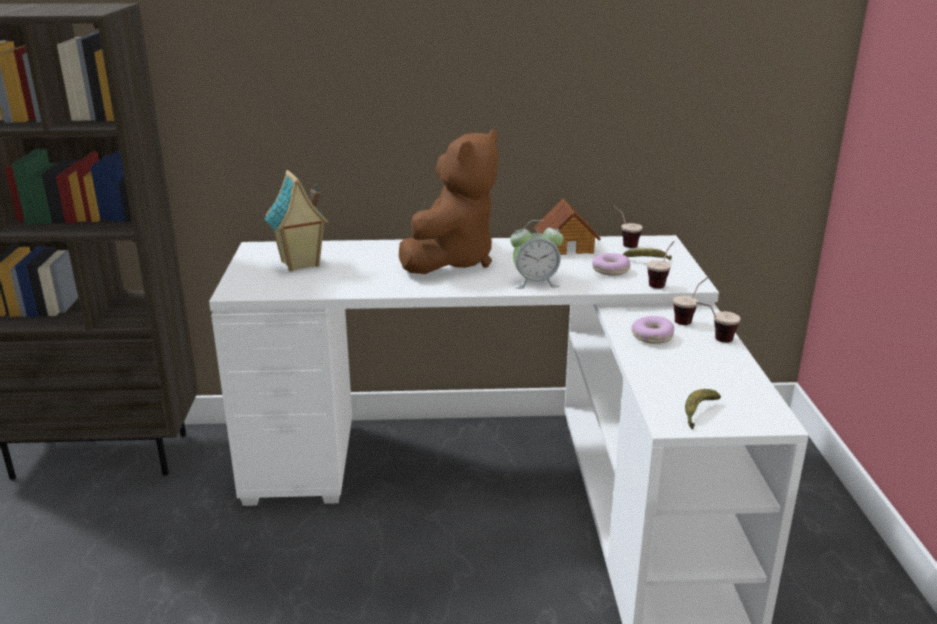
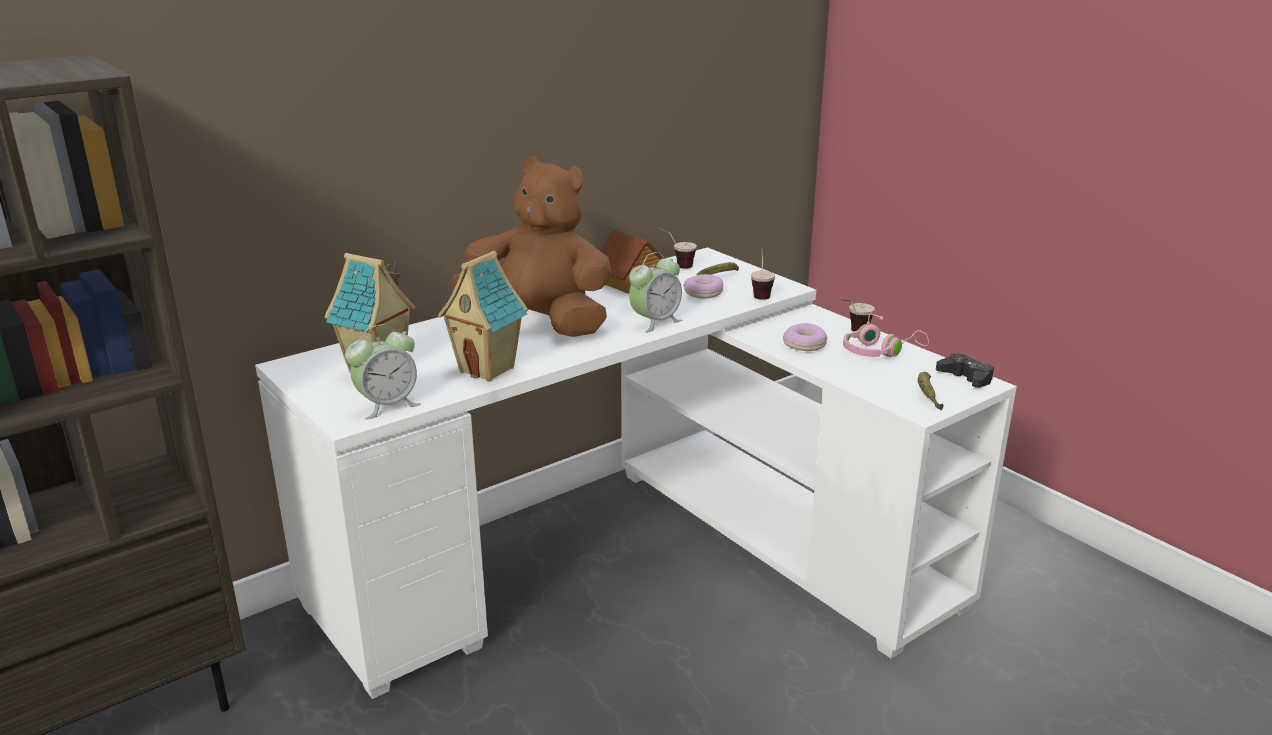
camera: 35 degrees left, 0 degrees up
(270, 289) = (387, 405): none -> alarm clock
(365, 283) = (488, 369): none -> toy house
(451, 260) = (540, 322): brown plush toy -> brown plush toy turned 60 degrees counterclockwise
(689, 319) = (810, 321): cup -> none
(713, 362) = (879, 351): none -> pink headphones
(765, 410) = (966, 377): none -> black game controller

